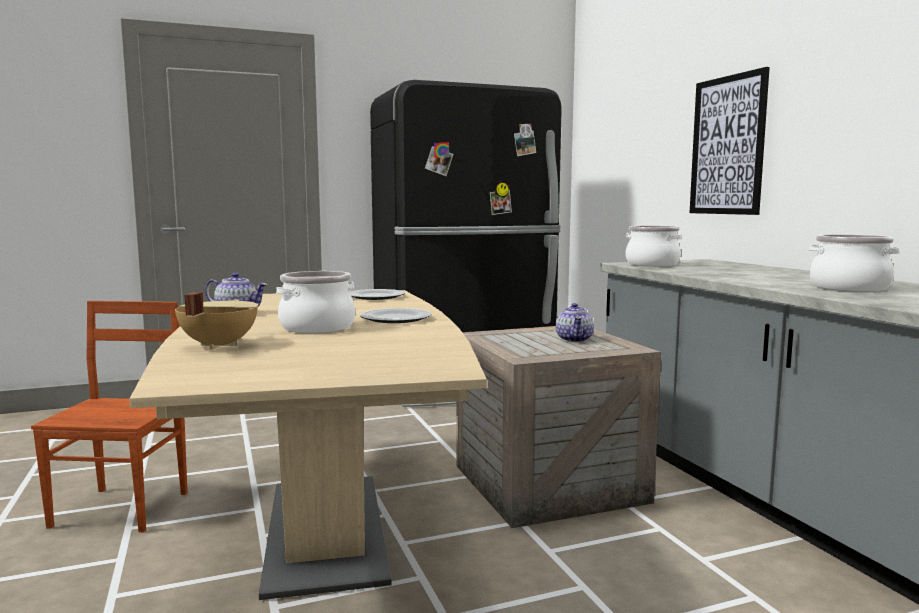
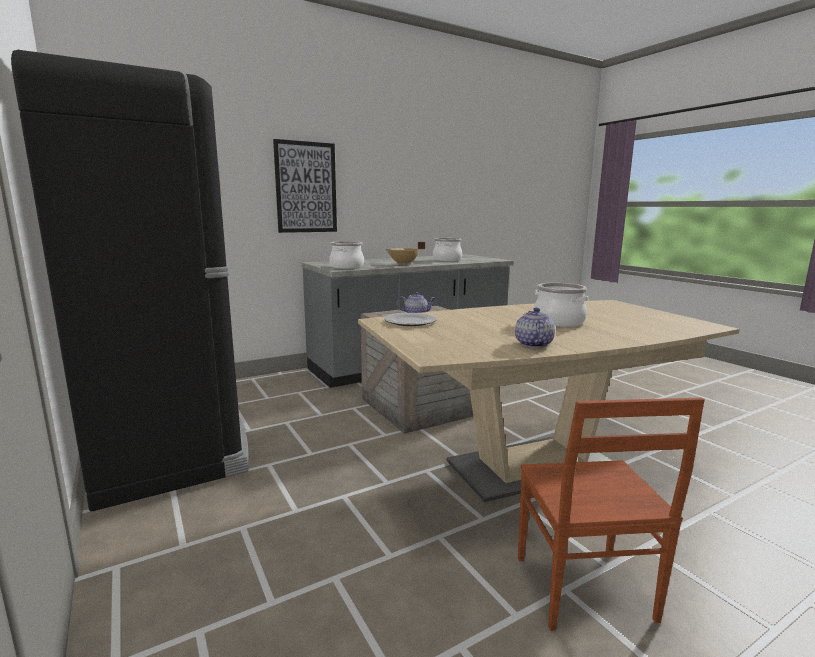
camera: 100 degrees left, 5 degrees up
(124, 508) = (582, 590): brown chair -> brown chair turned 90 degrees counterclockwise
(217, 345) = (640, 331): beige cooking pot -> beige cooking pot (404, 264)
(395, 319) = (508, 312): plate -> none

